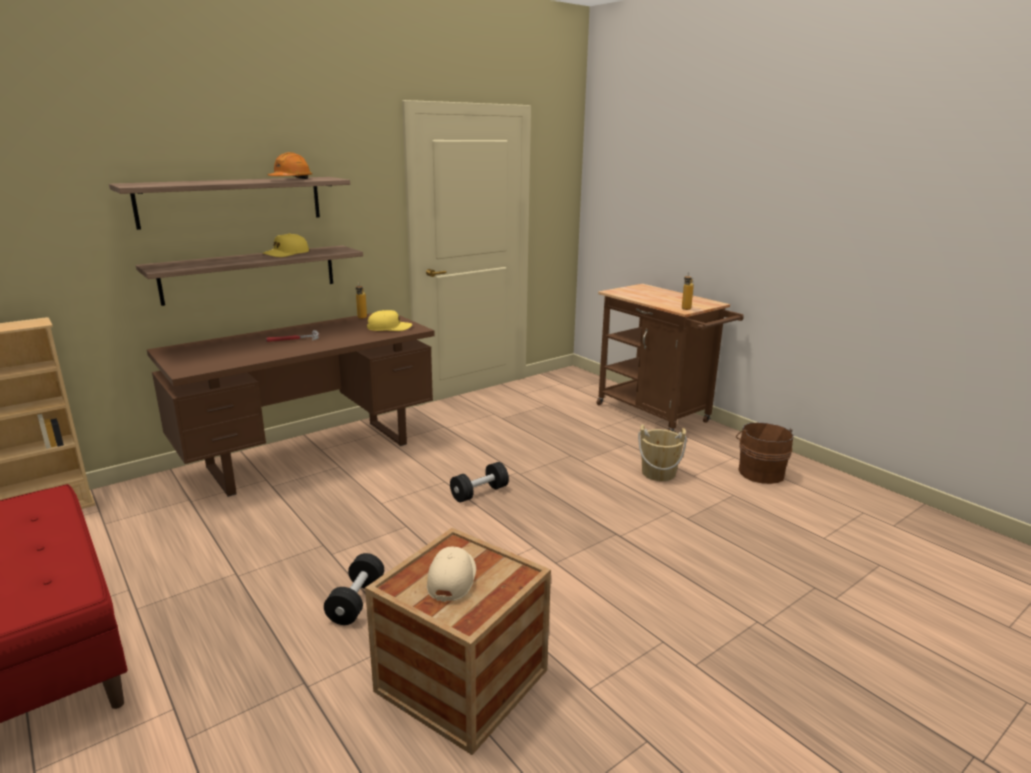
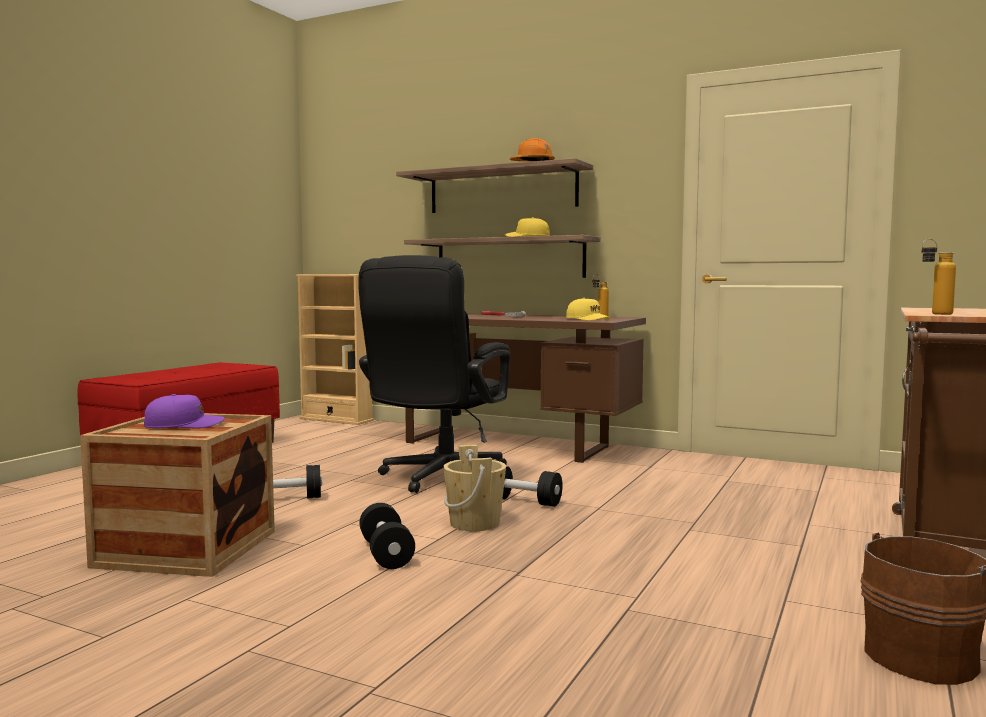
camera: 65 degrees right, 15 degrees down
(380, 510) = (438, 479): none -> black office chair
(452, 578) = (184, 425): beige cap -> purple cap
(551, 575) = (386, 554): none -> black dumbbell
(658, 473) = (743, 575): beige bucket -> beige bucket (474, 523)

